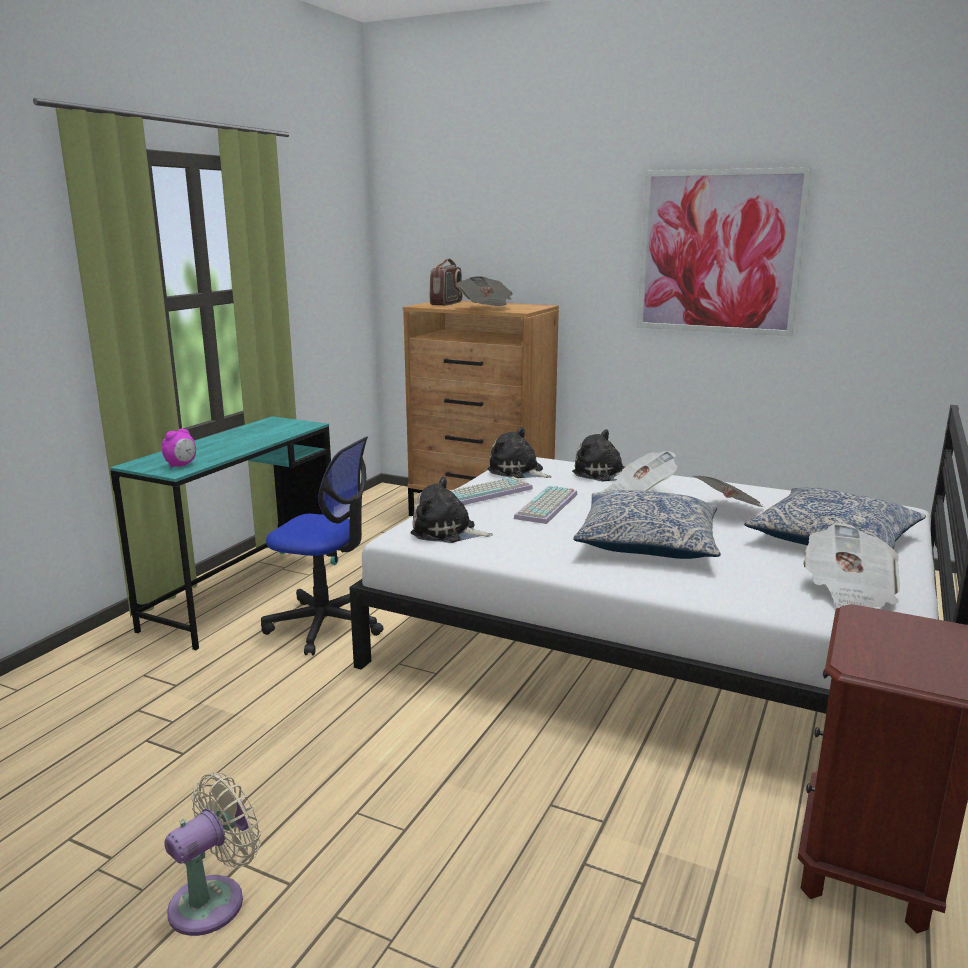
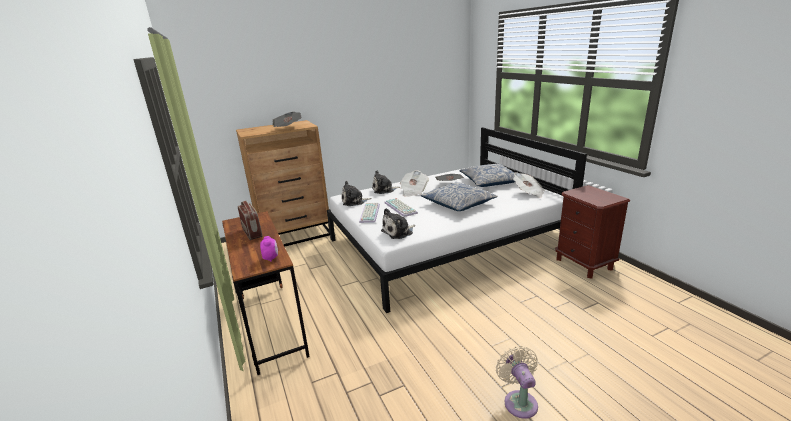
camera: 50 degrees left, 5 degrees up
(245, 595) = (271, 324): turquoise desk -> brown desk
(326, 624) = (338, 308): office chair -> none
(446, 303) = (253, 130): radio -> radio (252, 233)
(719, 252) = (374, 84): picture -> none

